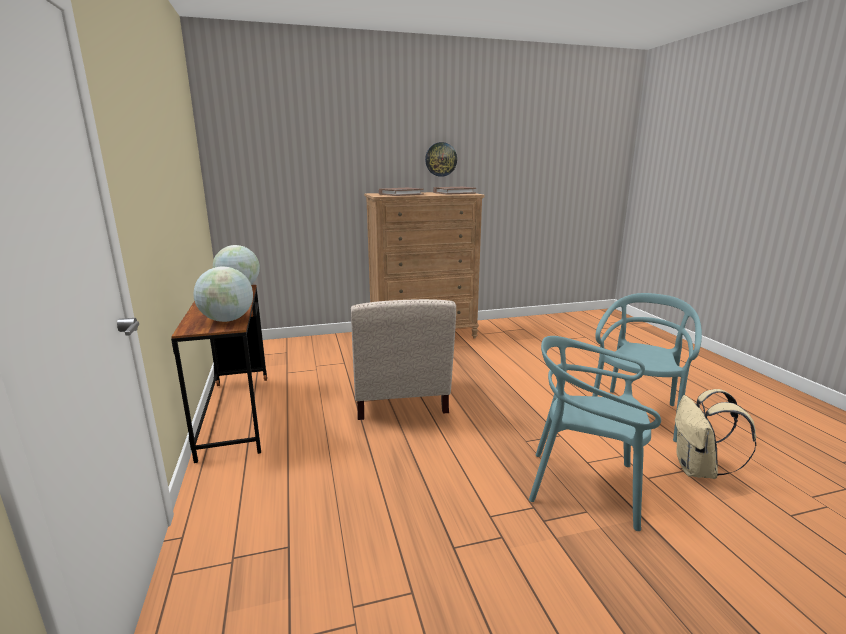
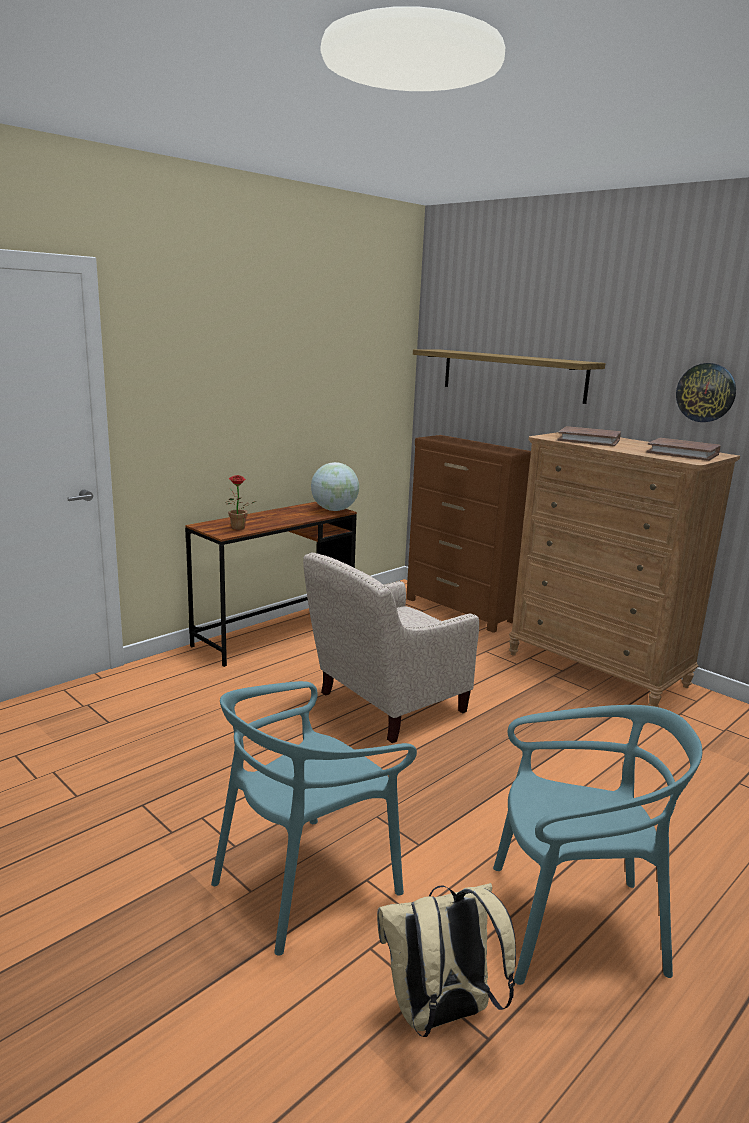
camera: 60 degrees right, 0 degrees up
(227, 320) = (238, 529): globe -> potted plant
(305, 160) = (512, 375): none -> shelf
(305, 342) = (460, 611): none -> brown dresser
(584, 486) = (305, 883): turquoise chair -> turquoise chair turned 120 degrees counterclockwise

